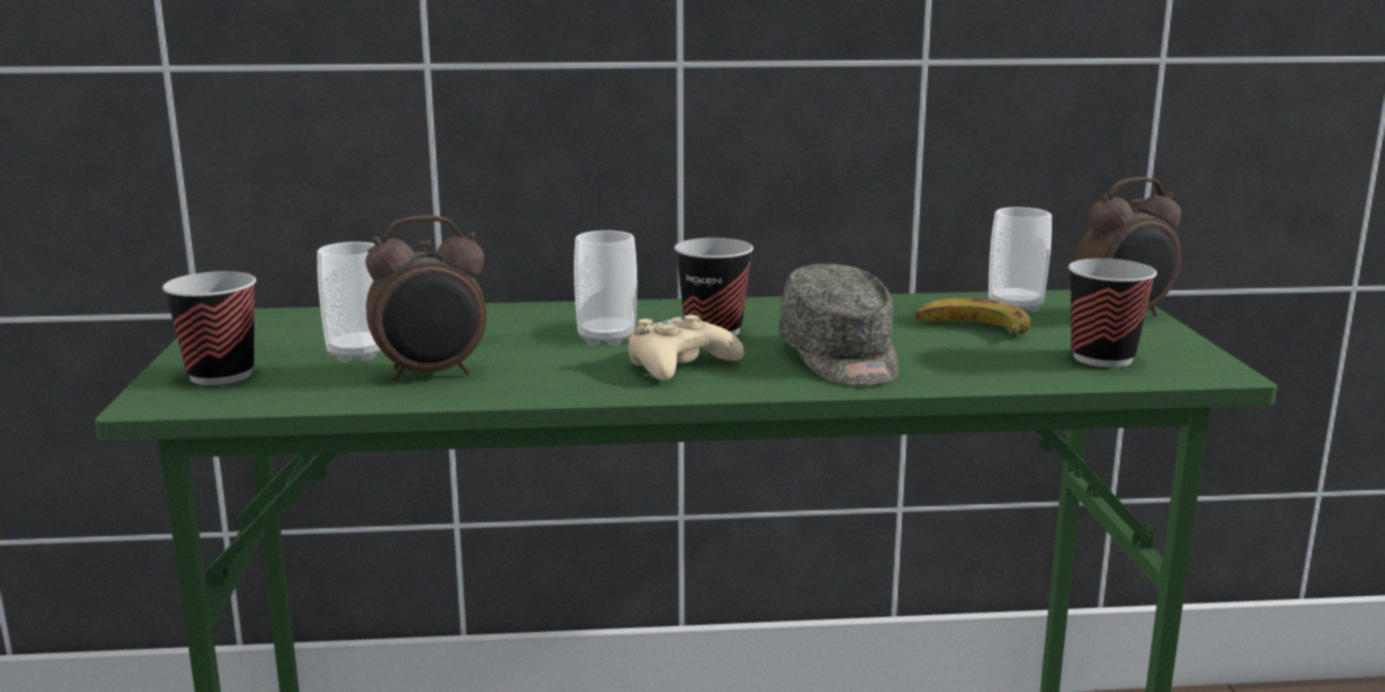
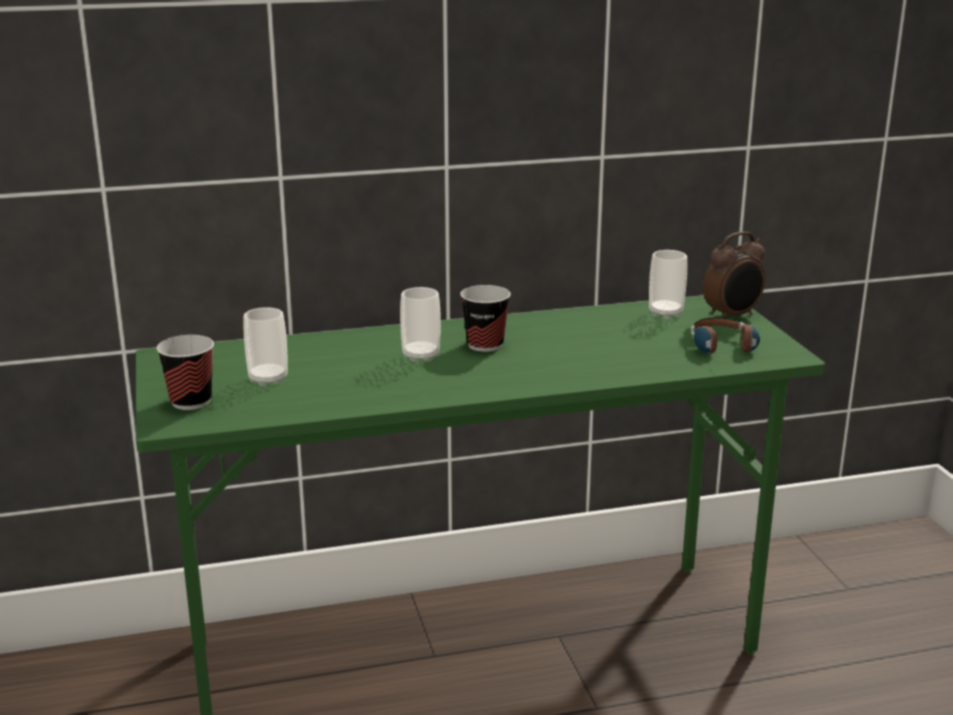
camera: 10 degrees left, 5 degrees up
(432, 374) = (326, 391): alarm clock -> none
(680, 365) = (476, 373): beige game controller -> none
(841, 359) = (572, 361): grey cap -> none
(971, 328) = (643, 332): banana -> none
(1102, 358) = (725, 350): cup -> headphones

